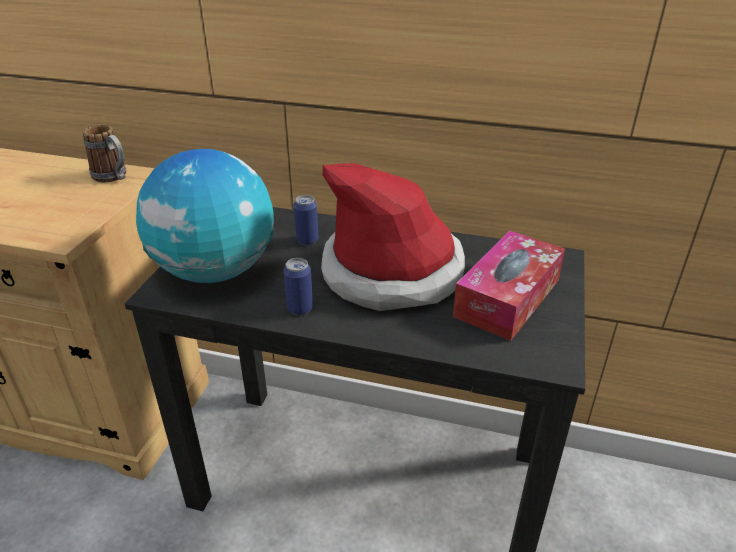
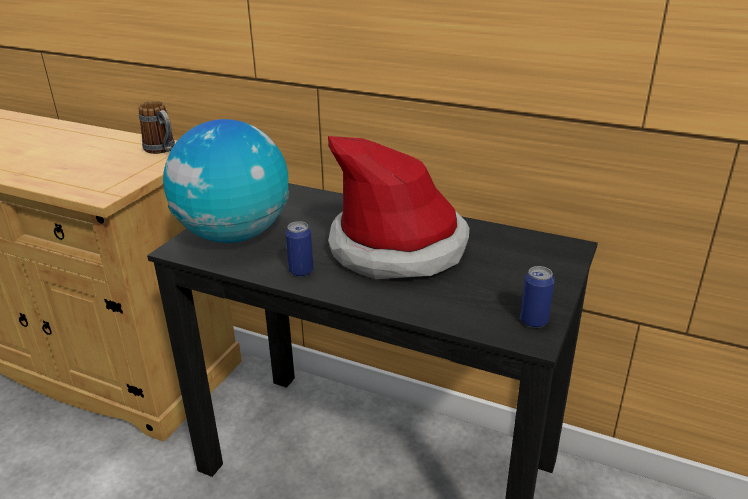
camera: 10 degrees right, 5 degrees down
(307, 240) = (326, 215): can -> can (534, 321)
(507, 298) = (503, 278): tissue box -> none

